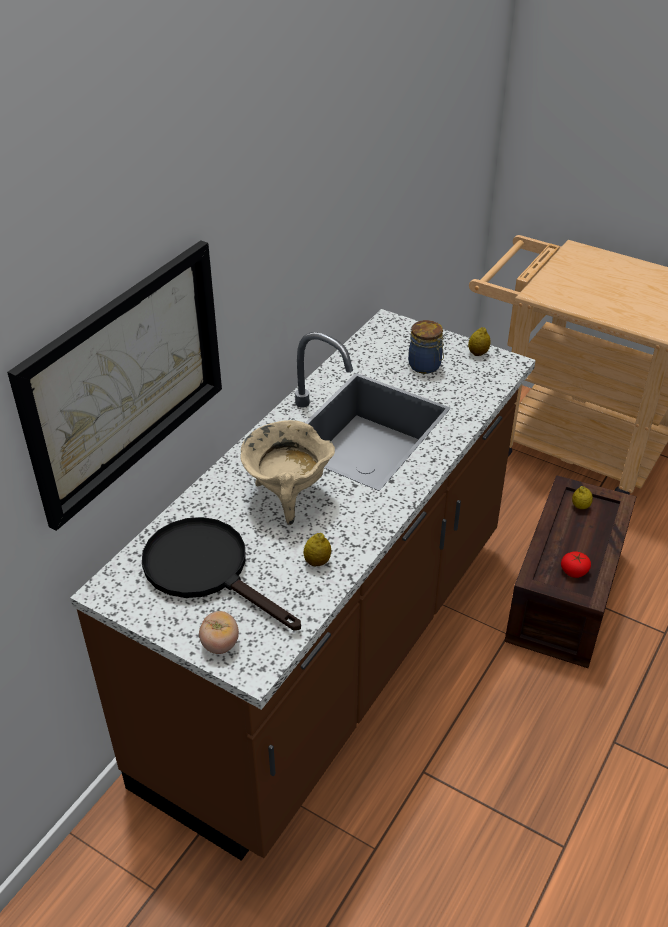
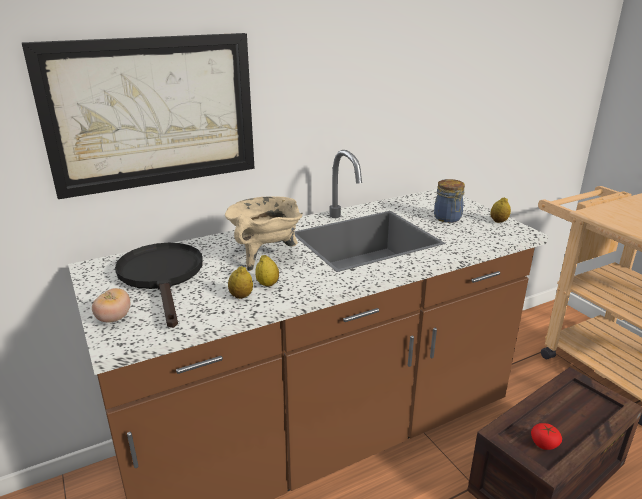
camera: 30 degrees right, 15 degrees down
(580, 506) = (580, 397): lemon -> lemon (267, 284)

